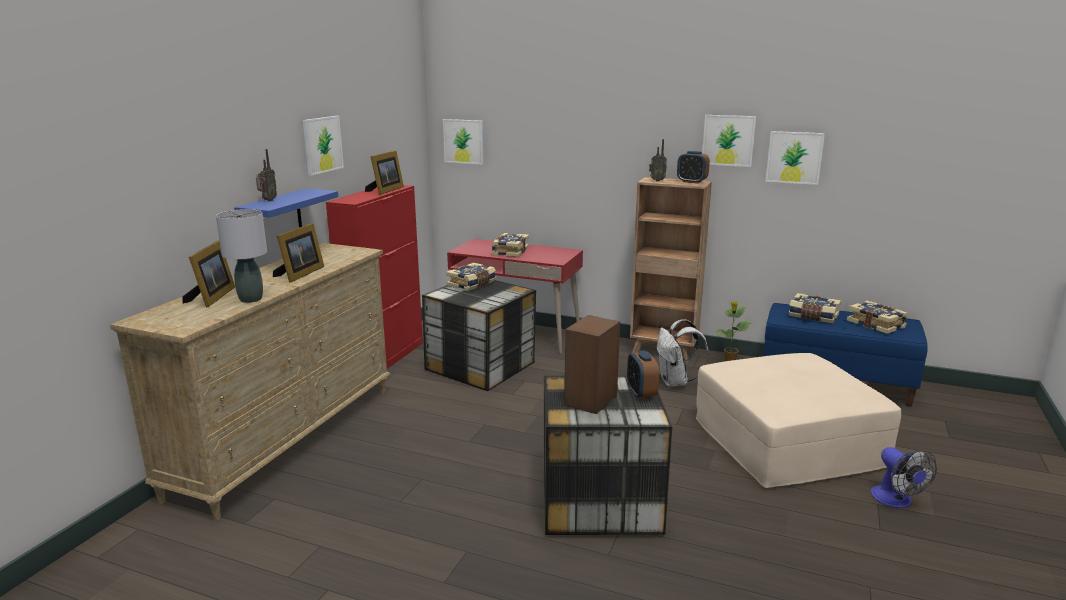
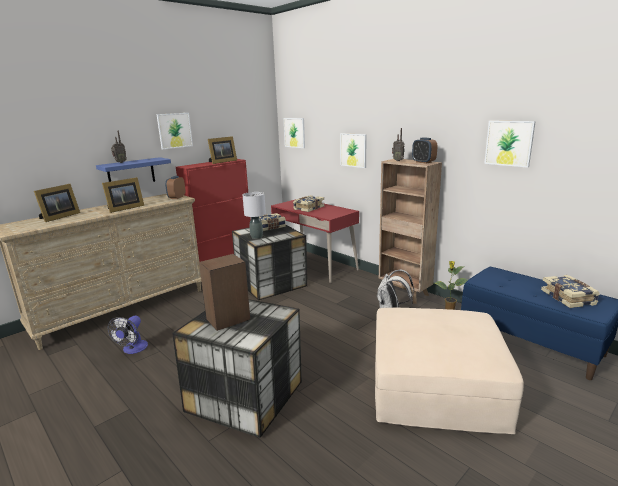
camera: 25 degrees right, 0 degrees up
(250, 299) = (72, 220): grey table lamp -> grey table lamp (256, 237)
(641, 393) = (270, 321): alarm clock -> alarm clock (176, 197)
(728, 140) = (456, 129): picture -> picture (353, 150)
(813, 316) = (512, 282): book -> none
(896, 501) = (491, 470): fan -> fan (133, 349)

